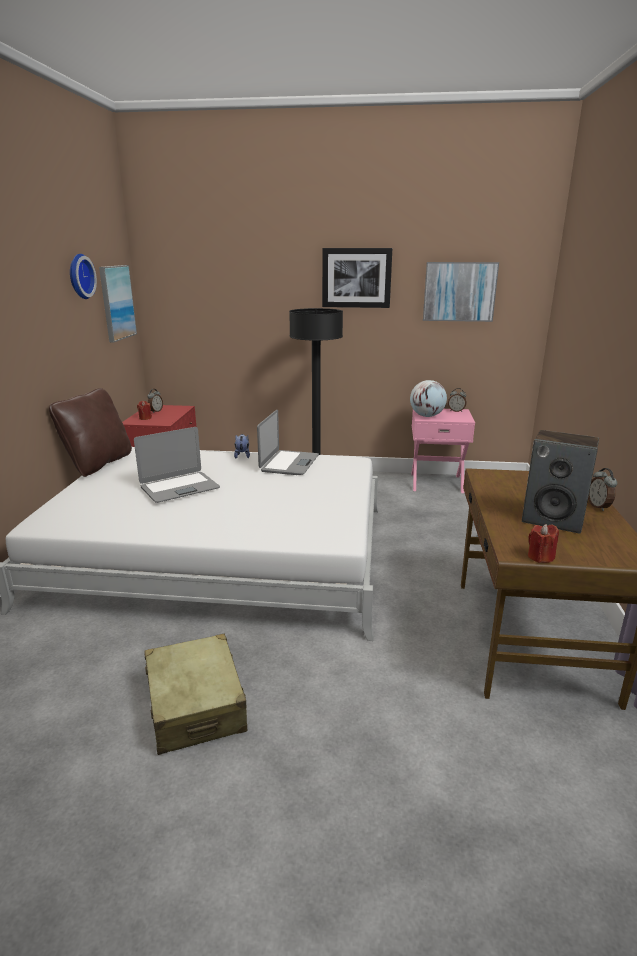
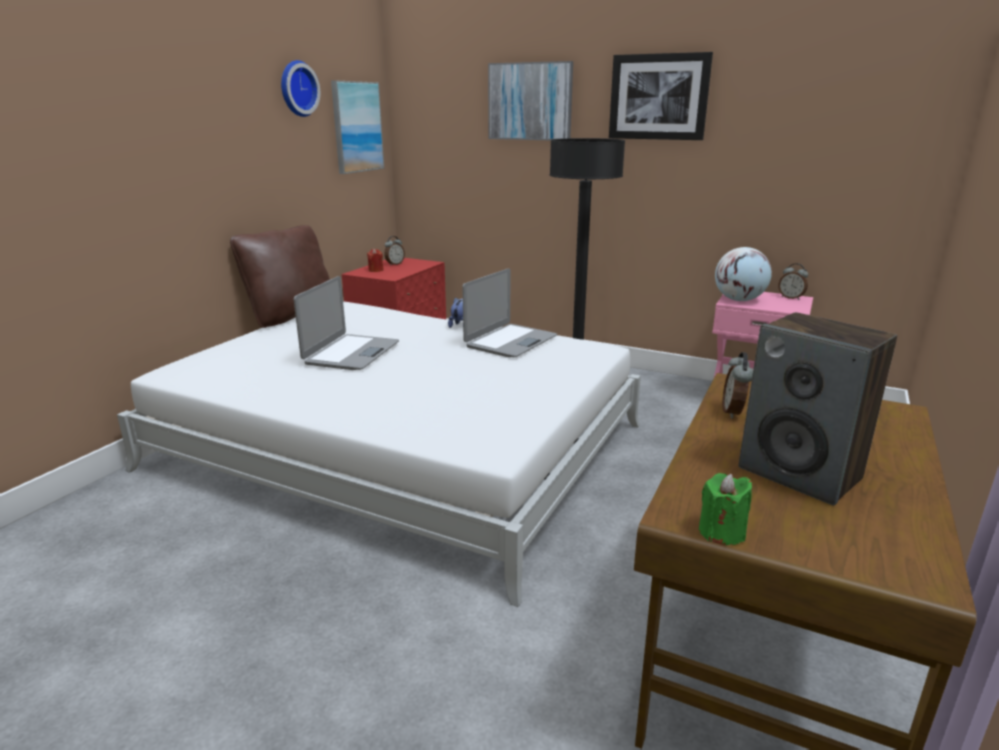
camera: 20 degrees right, 0 degrees up
(179, 488) = (351, 353): laptop -> laptop turned 60 degrees counterclockwise
(196, 705) = (236, 635): beige suitcase -> none
(459, 291) = (812, 117): picture -> picture (530, 101)
(540, 557) = (721, 532): red candle -> green candle
(599, 506) = (910, 466): alarm clock -> alarm clock (733, 412)

